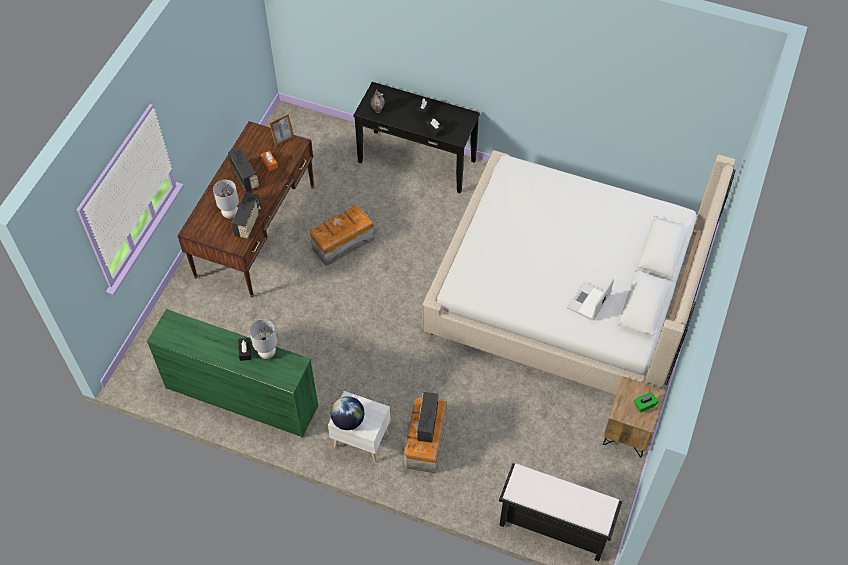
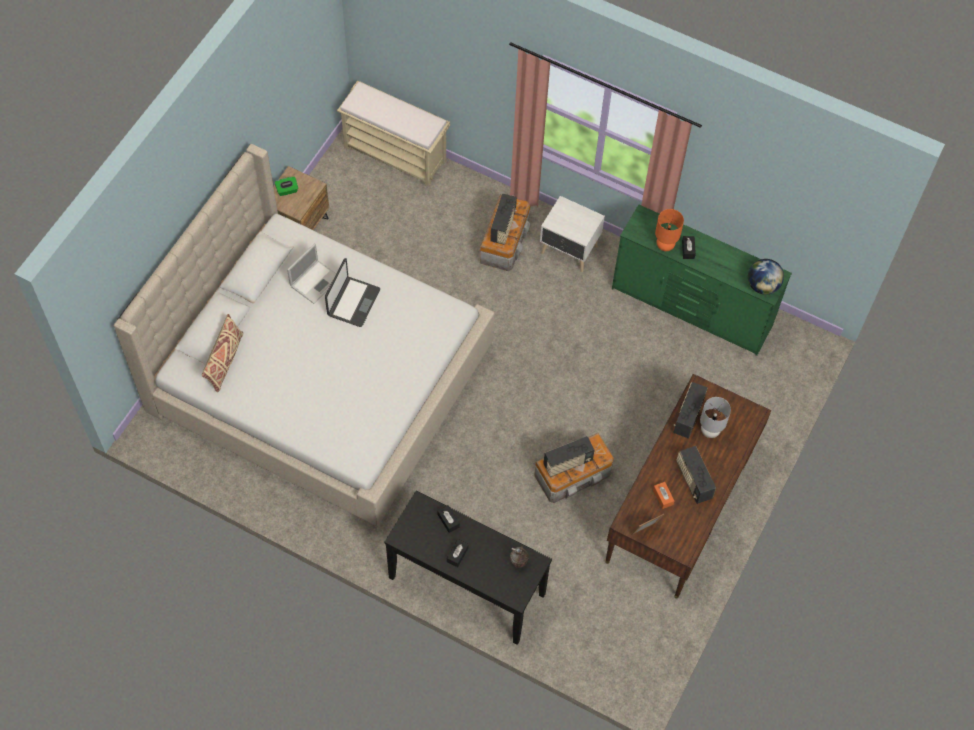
camera: 175 degrees left, 5 degrees up
(267, 353) = (665, 246): grey table lamp -> orange table lamp
(347, 222) = (567, 463): none -> radio
(348, 420) = (583, 216): globe -> globe (762, 285)
(549, 287) = (353, 302): none -> laptop
(553, 526) = (396, 154): black bench -> beige bench
(643, 226) = (225, 361): none -> beige pillow

